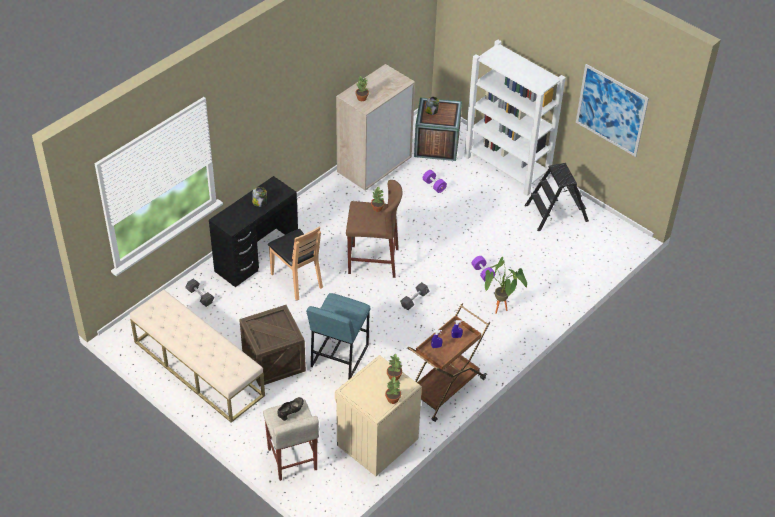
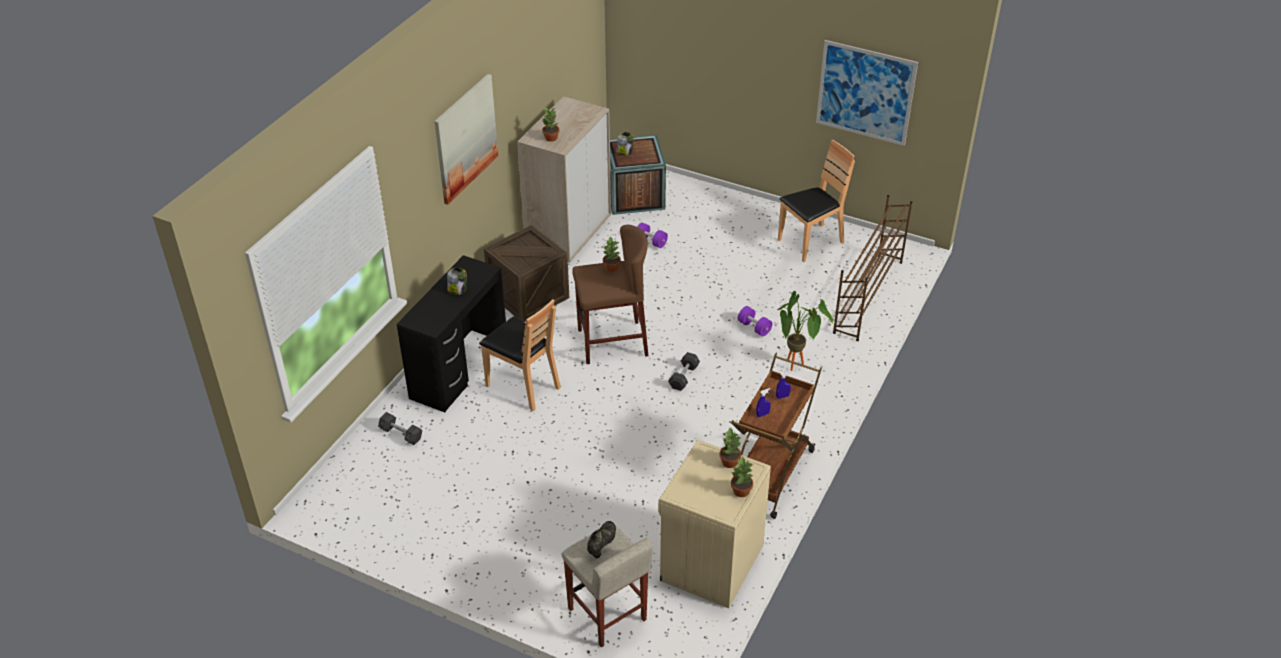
camera: 15 degrees left, 5 degrees down
(198, 368) = (432, 526): beige bench -> none
(273, 361) = (531, 492): crate -> crate (528, 295)
(289, 92) = (465, 138): none -> picture
(339, 357) = (616, 467): blue stool -> none
(507, 167) = (729, 204): white bookcase -> none
(556, 213) = (810, 242): black step ladder -> brown chair
(580, 268) = (867, 297): none -> brown shoe rack

